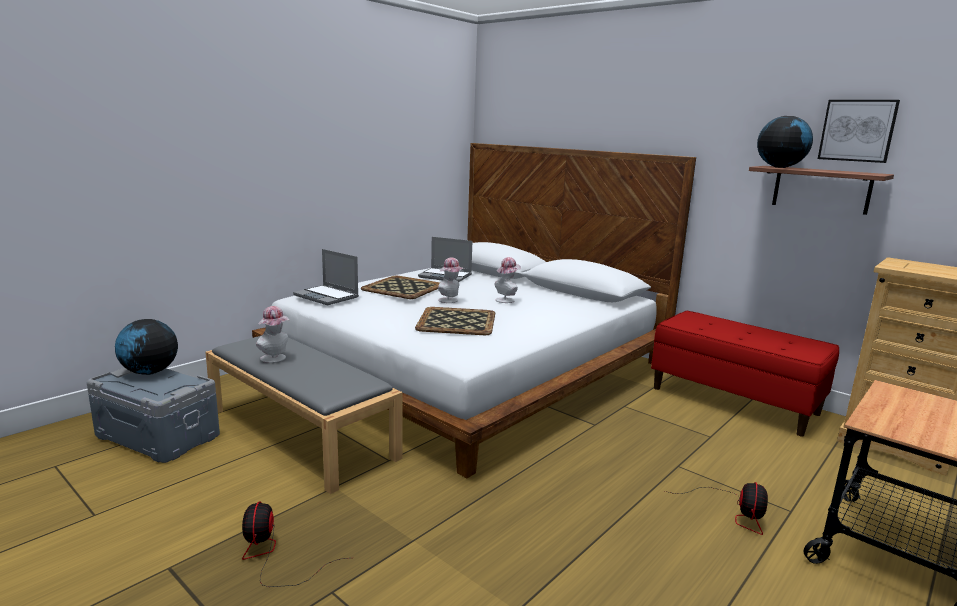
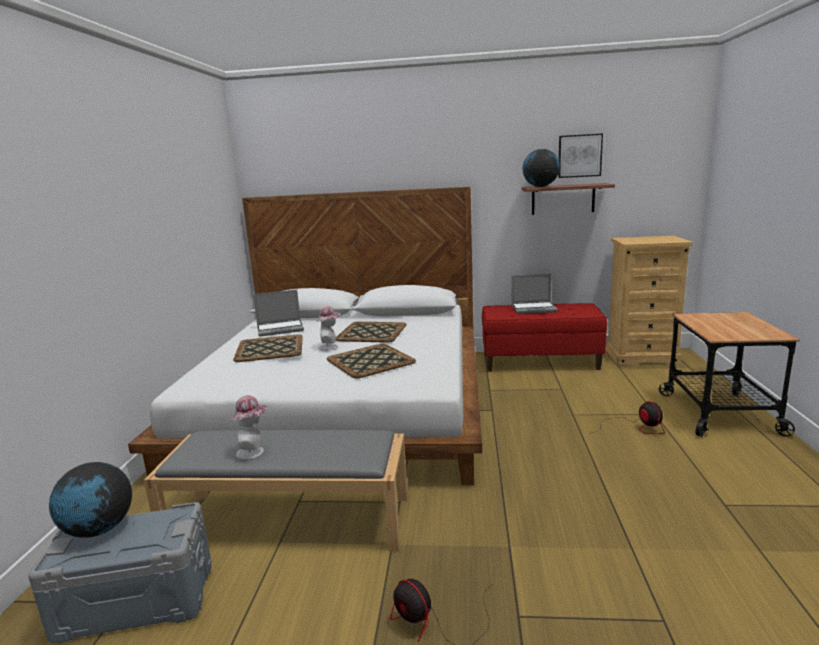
camera: 35 degrees left, 0 degrees up
(327, 296) = (215, 378): laptop -> laptop (534, 309)
(506, 299) = (371, 332): hat -> tray

